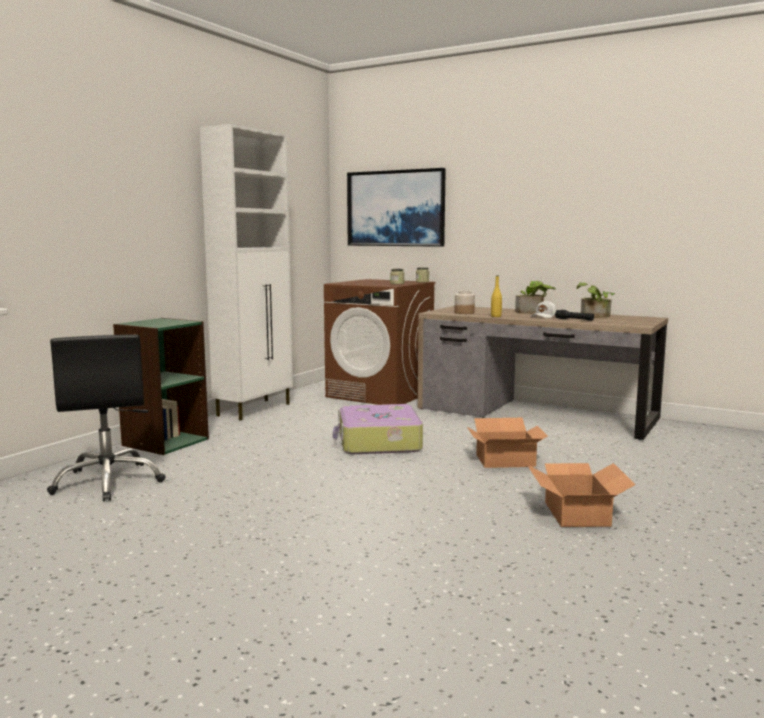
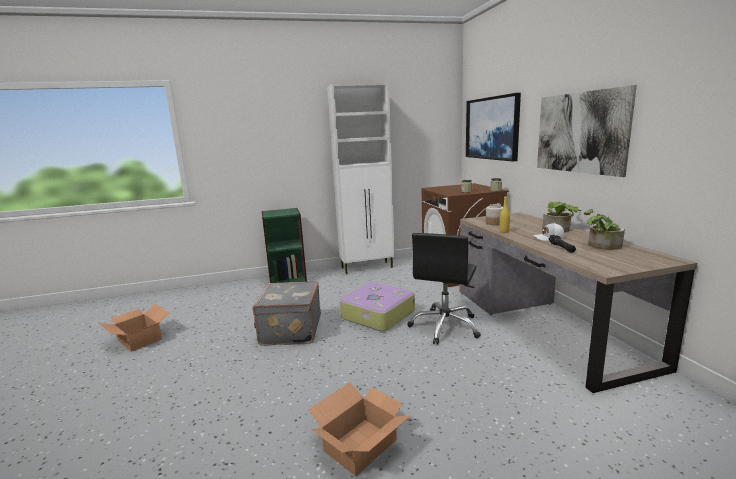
camera: 45 degrees right, 5 degrees up
(108, 482) = (222, 299): black office chair -> black office chair (445, 326)
(311, 478) = (290, 331): none -> grey suitcase
(504, 460) = (421, 363): cardboard box -> cardboard box (140, 339)
(535, 213) = (580, 132): none -> picture

